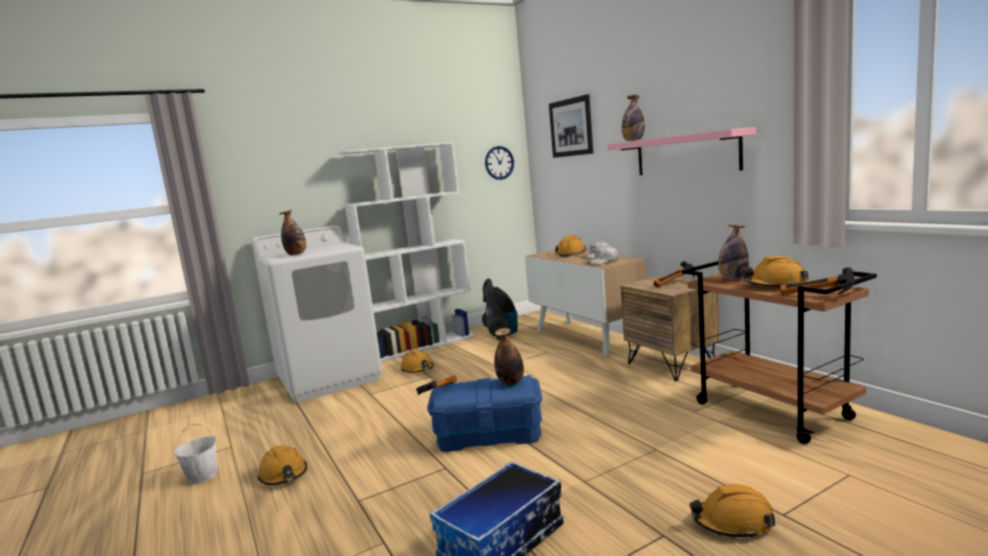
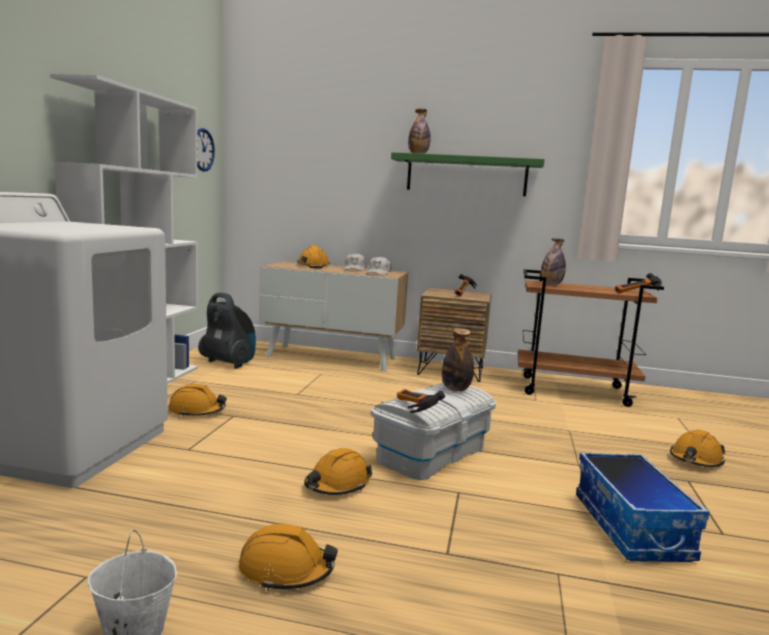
camera: 50 degrees left, 0 degrees up
(296, 254) = (72, 229): bottle -> none
(489, 435) = (431, 453): blue storage box -> white storage box
(571, 127) = (309, 127): picture -> none
(686, 154) = (466, 175): pink shelf -> green shelf
(775, 285) = (591, 288): orange hard hat -> orange hard hat (337, 485)

